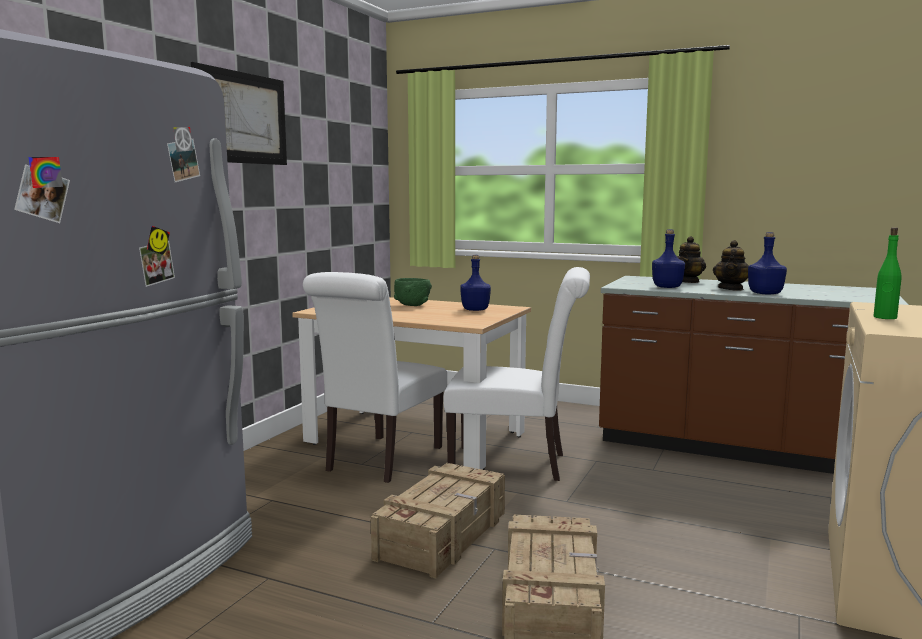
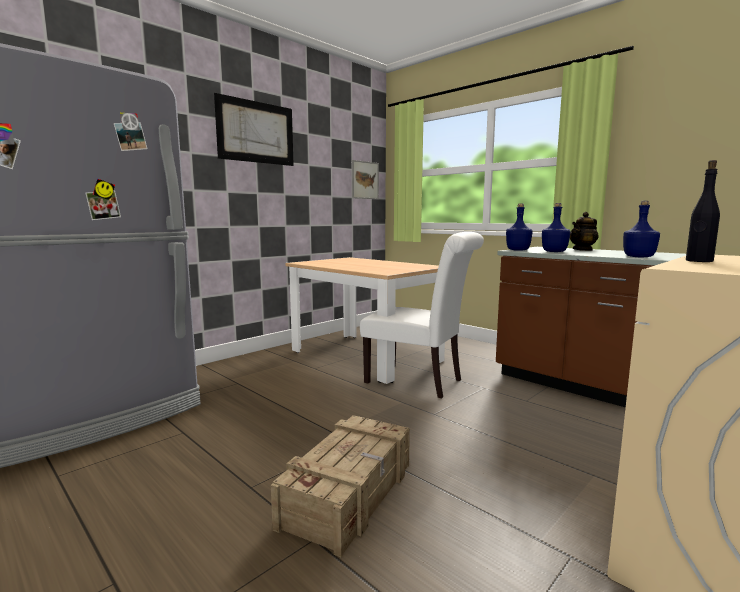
camera: 20 degrees right, 0 degrees up
(367, 179) = (365, 180): none -> picture
(380, 461) = (327, 368): white chair -> none
(412, 305) = (368, 262): green bowl -> none
(444, 535) = (321, 424): crate -> none
(474, 310) = (405, 266): blue bottle -> blue bottle (517, 250)
(731, 289) = (612, 254): teapot -> none
(885, 317) = (699, 261): green bottle -> black bottle

